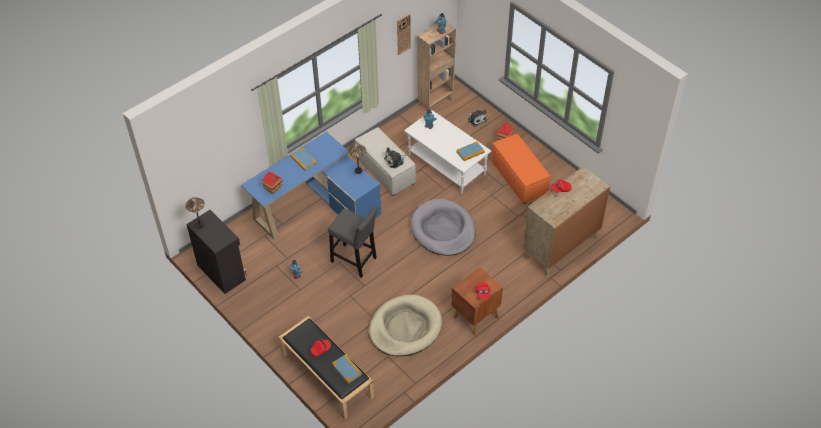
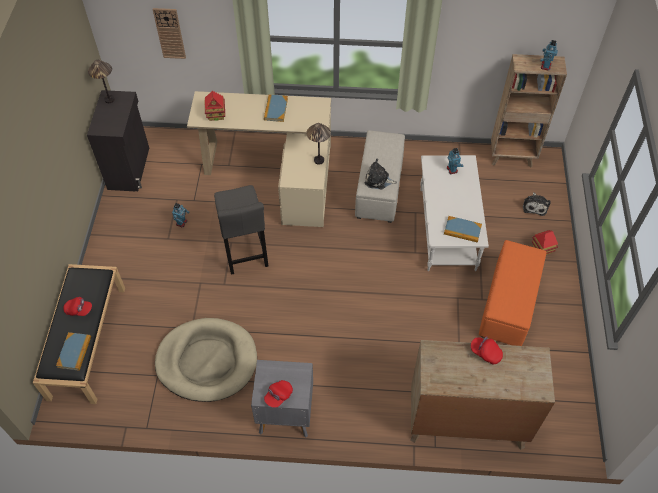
camera: 45 degrees right, 5 degrees up
(316, 206) = (276, 172): blue desk -> beige desk
(403, 34) = (493, 40): wall clock -> wall clock (169, 33)
(443, 230) = (363, 293): grey dog bed -> none
(475, 317) = (284, 414): brown nightstand -> grey nightstand

